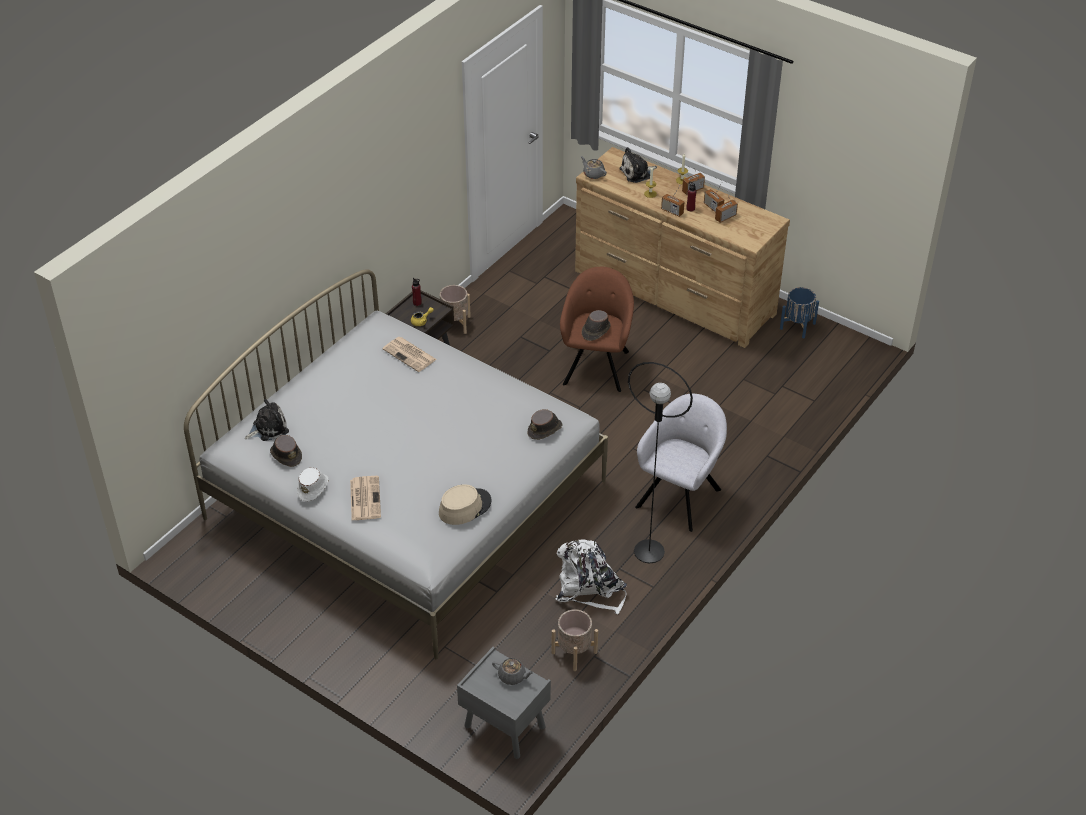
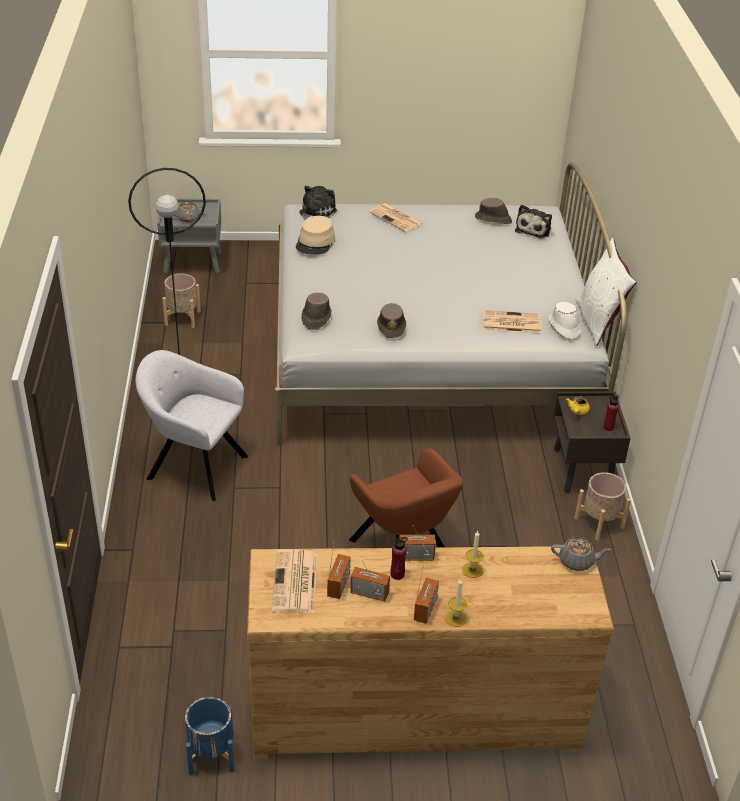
camera: 140 degrees right, 5 degrees down
(313, 488) = (443, 210): white hat -> white hat (563, 327)
(346, 329) = (598, 322): none -> white pillow
(589, 588) = (210, 360): white backpack -> none
(595, 330) = (400, 489): brown hat -> brown hat (391, 326)
(637, 173) = (526, 596): plush toy -> plush toy (316, 213)
(680, 495) = (193, 466): grey armchair -> grey armchair turned 120 degrees clockwise
(746, 228) = (295, 583): none -> newspaper

